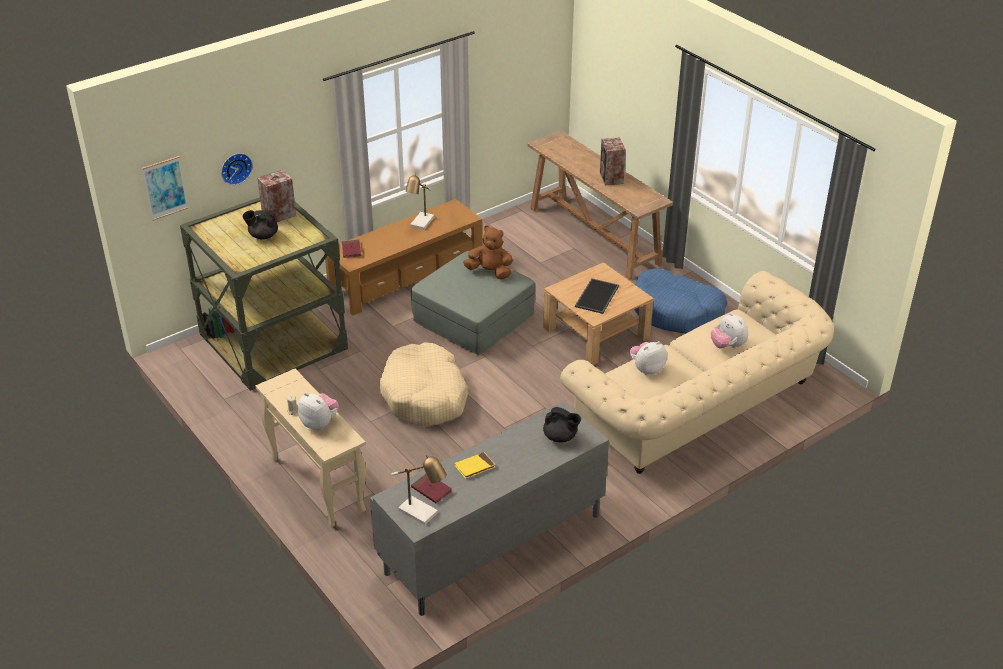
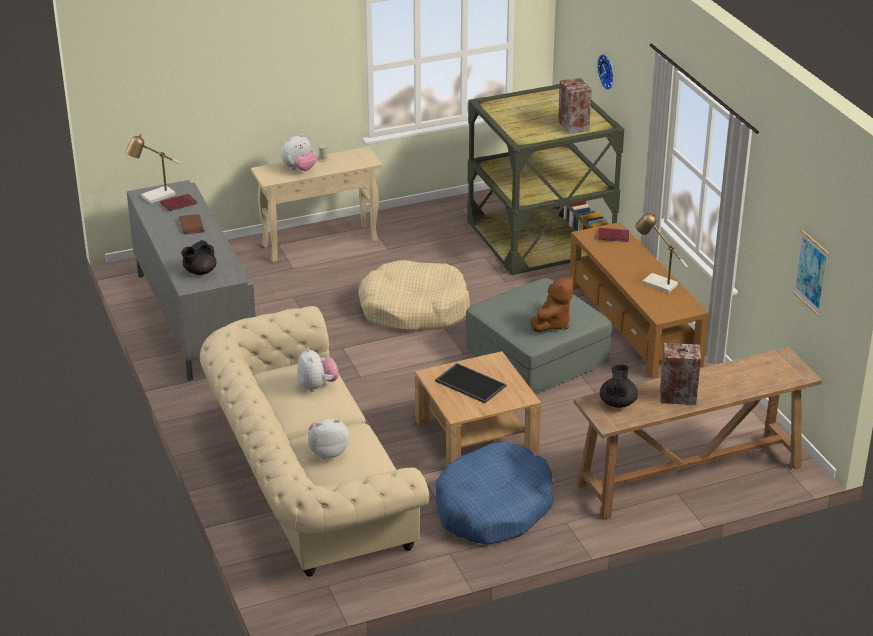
camera: 105 degrees right, 5 degrees down
(165, 188) = (574, 38): picture -> picture (811, 273)
(263, 236) = (538, 117): black teapot -> black teapot (618, 402)
(474, 467) = (191, 226): yellow book -> brown book

